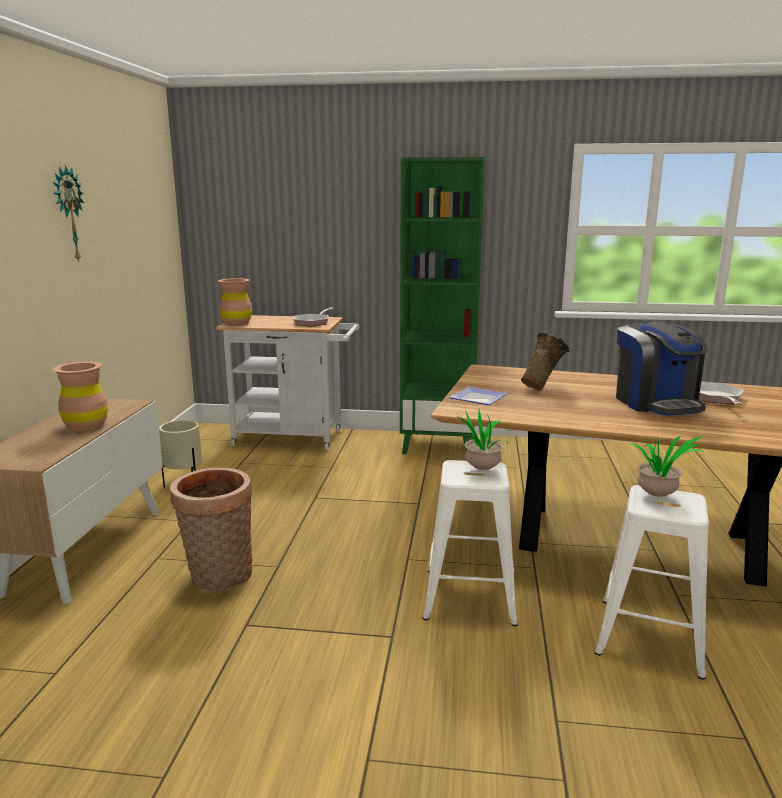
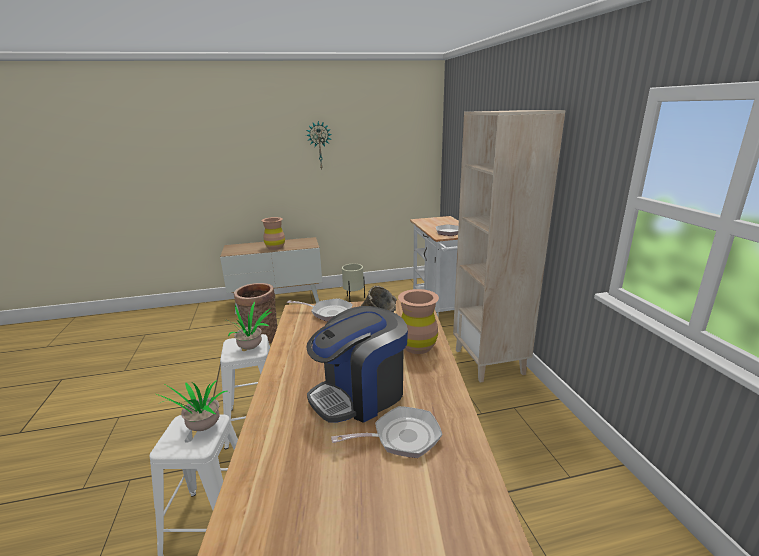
camera: 70 degrees right, 5 degrees up
(237, 323) = (423, 220): brown vase -> brown vase (417, 346)
(438, 445) = (489, 362): green bookcase -> beige bookcase
(476, 398) = (328, 312): plate -> frying pan

